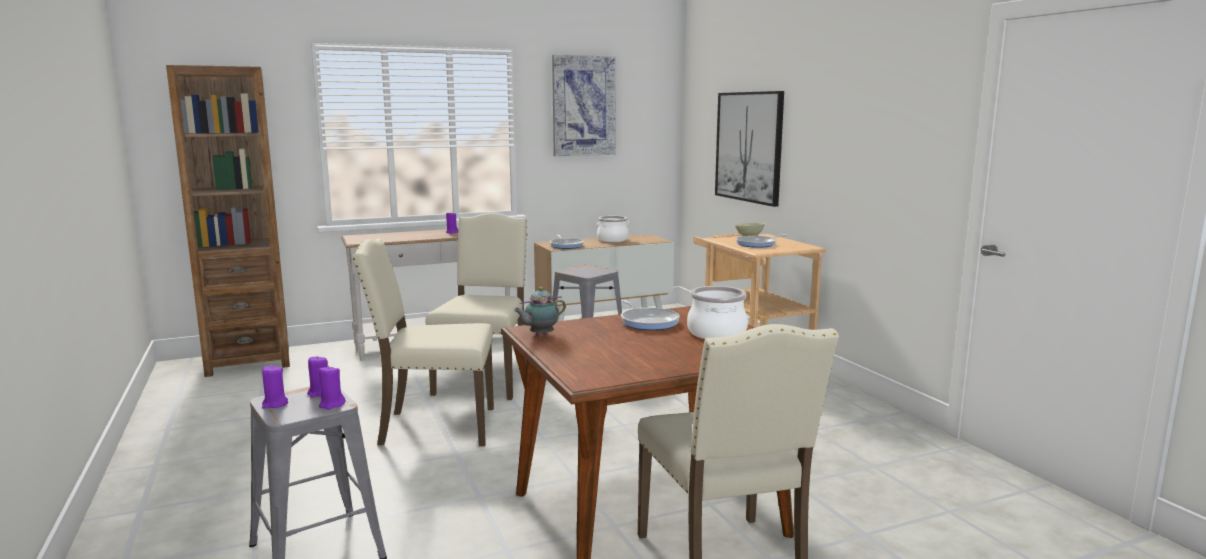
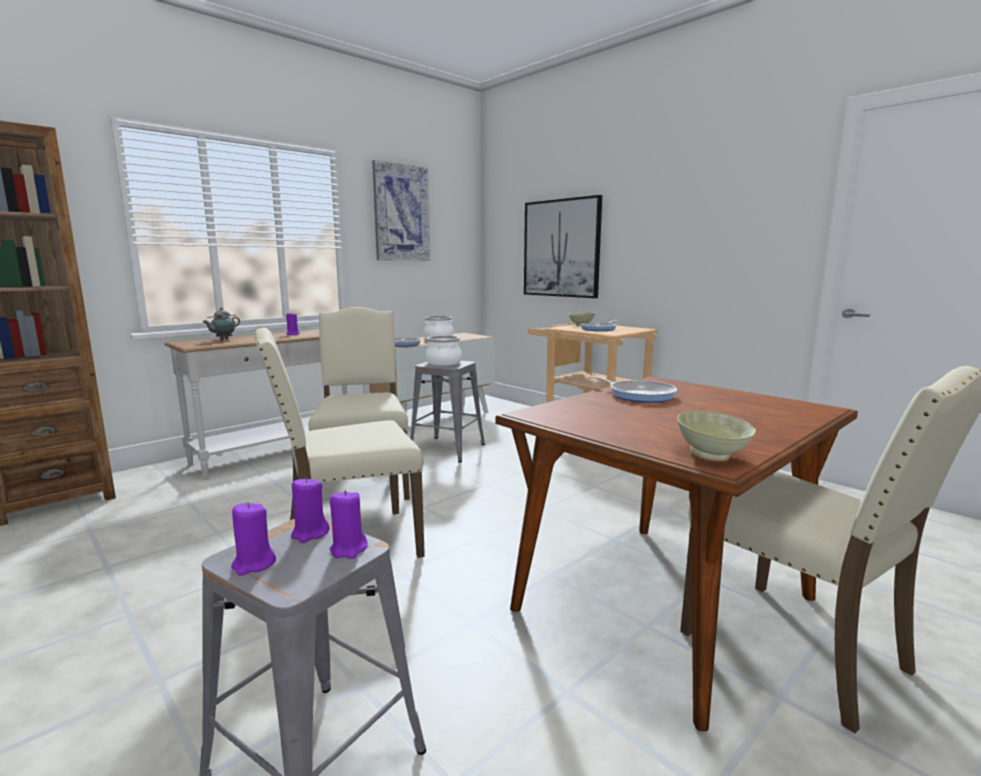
camera: 20 degrees left, 0 degrees up
(540, 335) = (558, 418): teapot -> teapot (223, 339)
(593, 375) = (711, 456): none -> beige bowl
(716, 333) = (724, 399): cooking pot -> cooking pot (443, 363)

